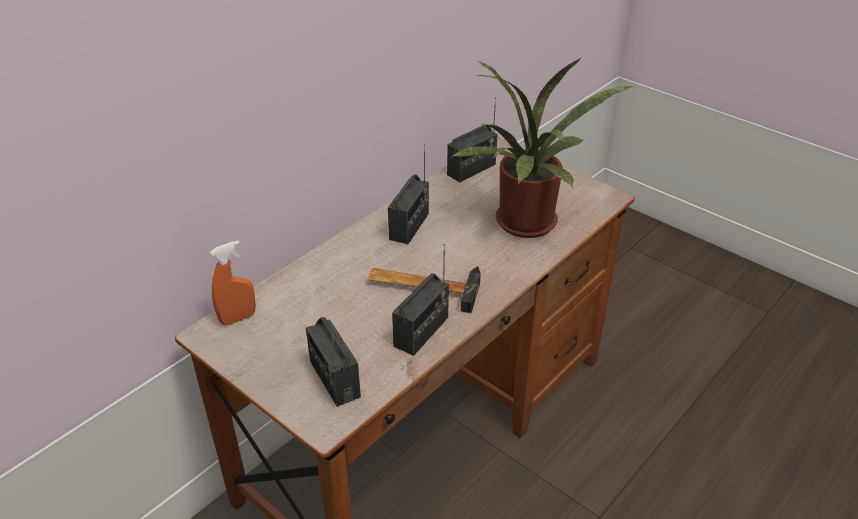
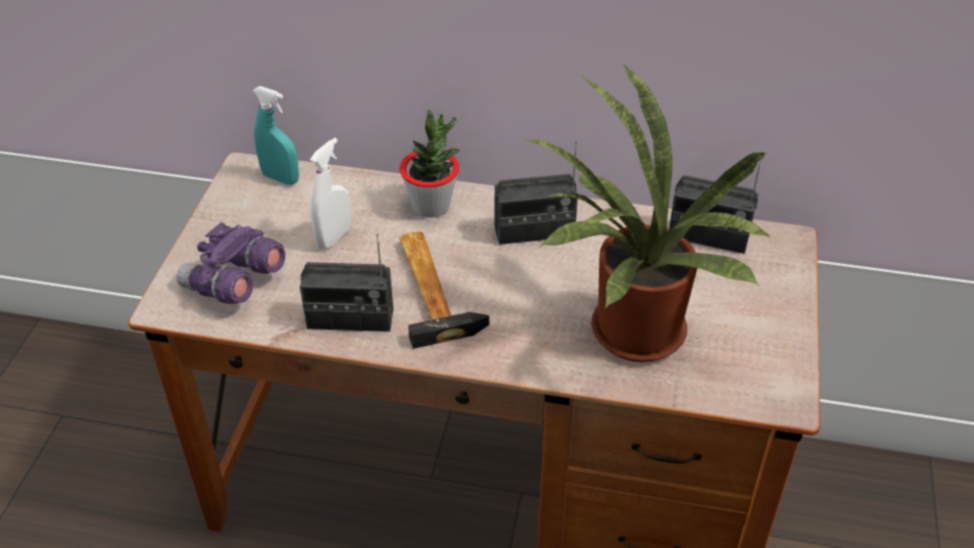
camera: 60 degrees right, 5 degrees up
(238, 318) = (280, 178): orange spray bottle -> turquoise spray bottle
(332, 313) = (334, 238): none -> white spray bottle
(334, 379) = (234, 284): radio -> purple binoculars
(343, 258) = (431, 206): none -> potted plant

